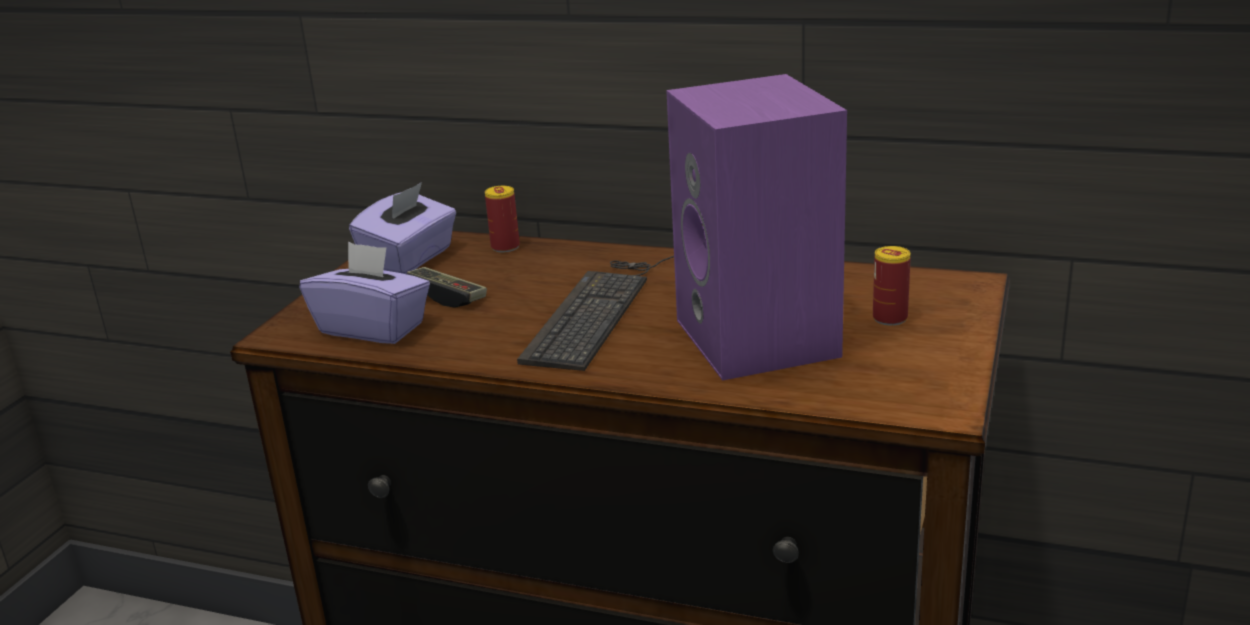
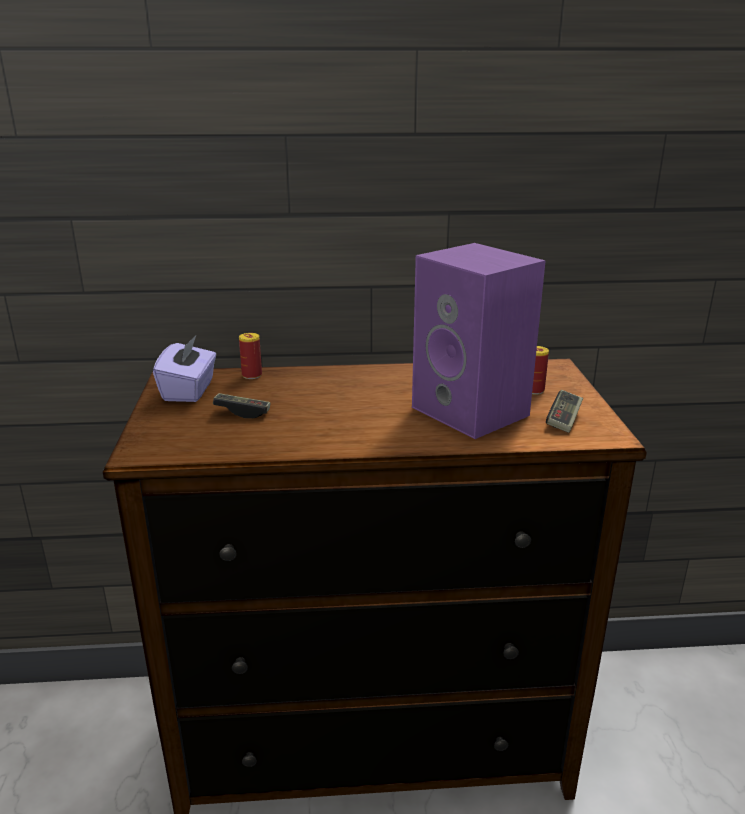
camera: 25 degrees left, 0 degrees up
(373, 328) = (207, 439): purple tissue box -> none
(599, 309) = (354, 406): keyboard -> none
(890, 371) = (564, 420): none -> game controller

